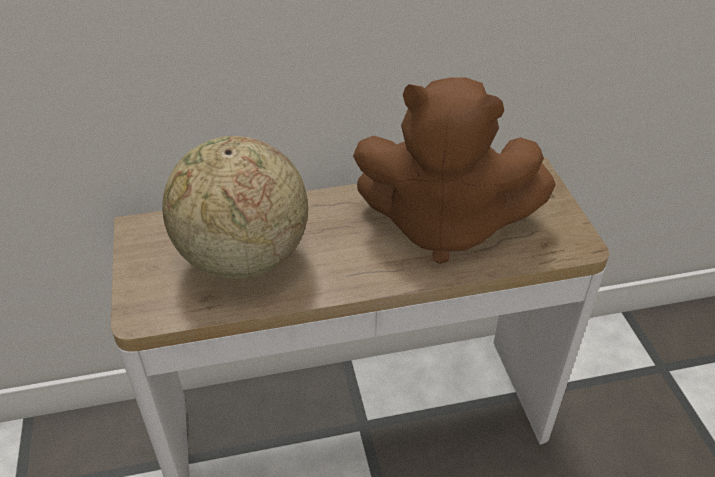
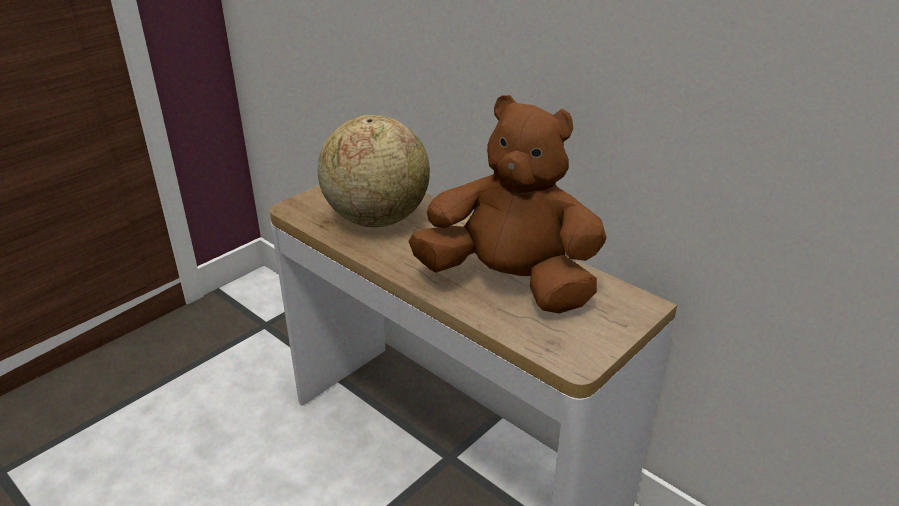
camera: 55 degrees right, 10 degrees down
(443, 225) = (510, 283): brown plush toy -> brown plush toy turned 135 degrees clockwise

